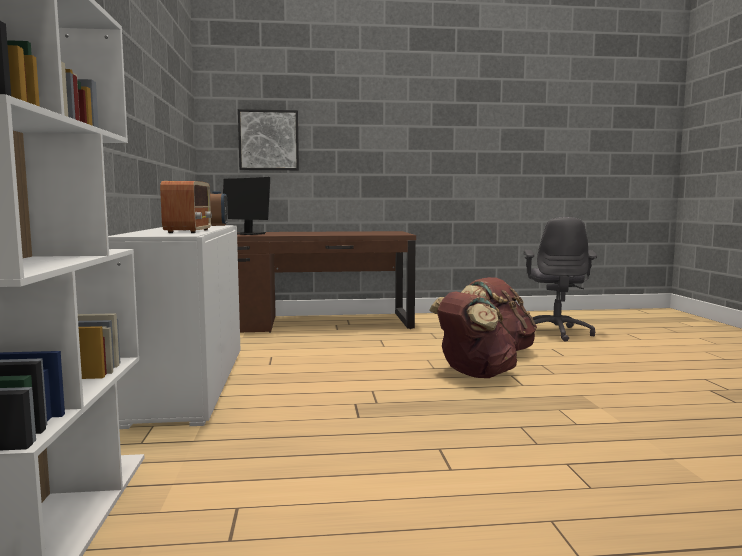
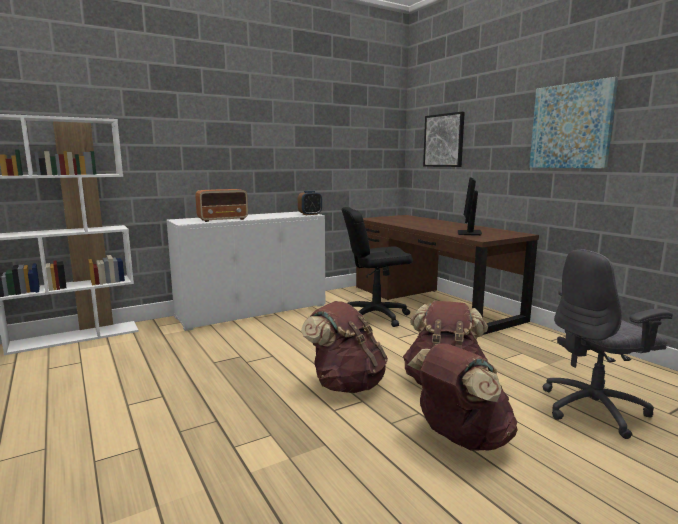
camera: 65 degrees right, 5 degrees up
(248, 234) = (398, 220): monitor -> monitor (469, 233)
(313, 343) = (375, 316): none -> black office chair
(421, 136) = (571, 126): none -> picture
(584, 363) = (460, 439): none -> brown backpack

